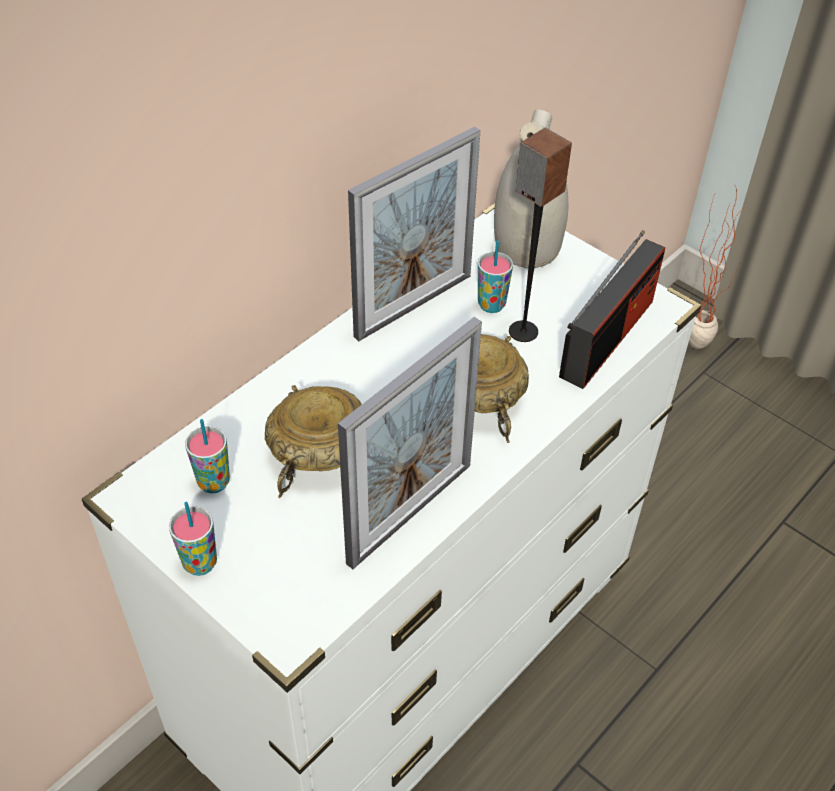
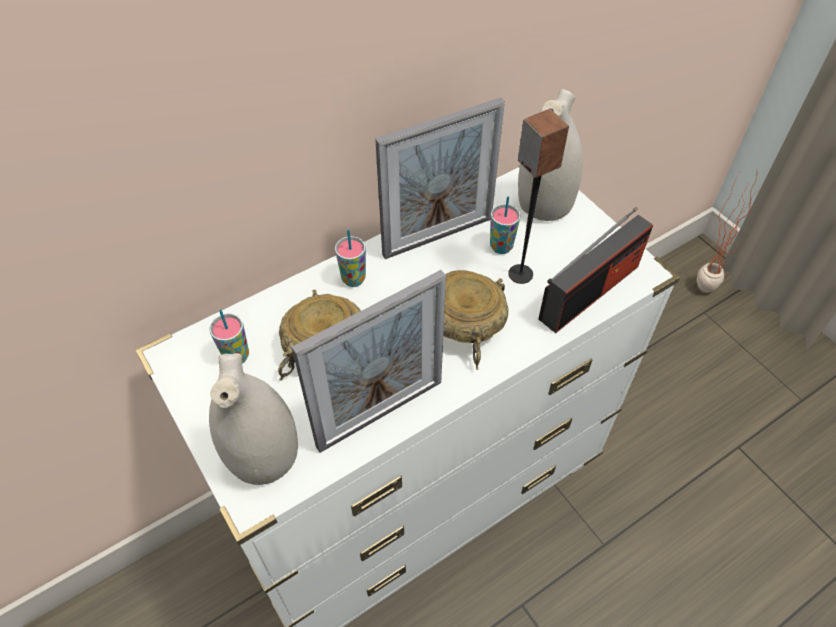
camera: 15 degrees right, 5 degrees up
(200, 563) = (205, 422): cup -> cup (353, 279)
(287, 587) = (264, 457): none -> white vase

